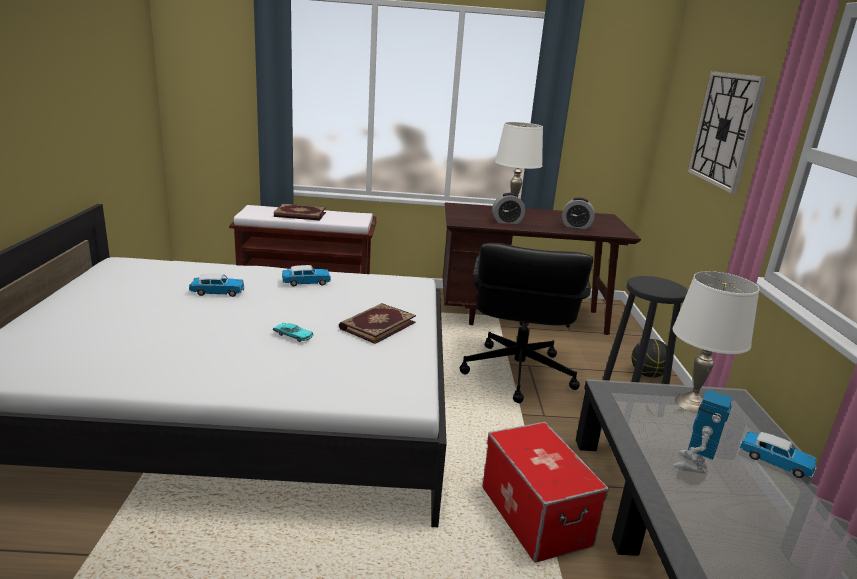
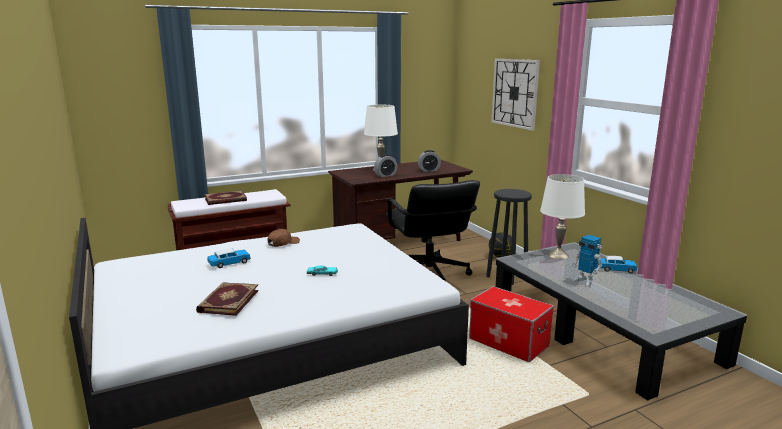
camera: 25 degrees left, 5 degrees down
(306, 282) = (283, 243): toy car -> brown cap
(377, 325) = (365, 255): book -> book (228, 301)
(693, 465) = (585, 281): toy robot -> toy robot turned 45 degrees counterclockwise

